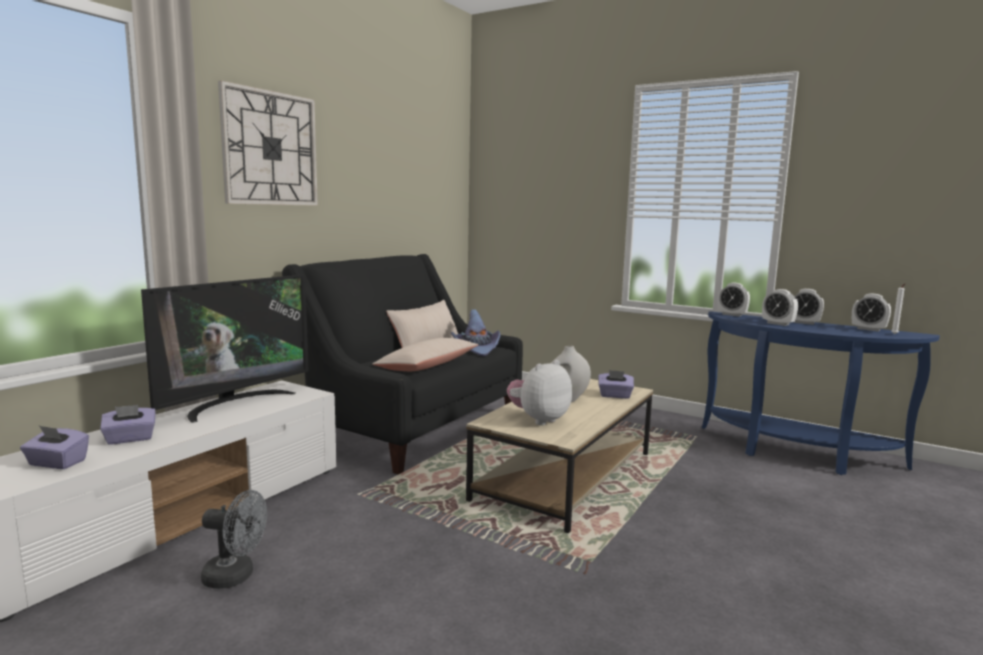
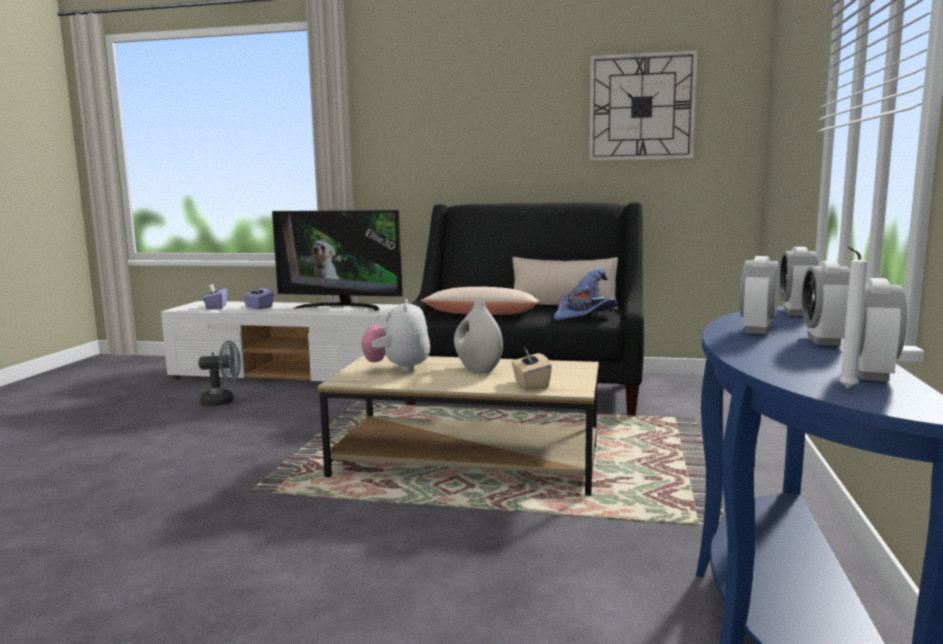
camera: 70 degrees right, 0 degrees up
(236, 576) = (223, 401): grey fan -> grey fan turned 90 degrees counterclockwise
(270, 148) = (432, 101): wall clock -> wall clock (641, 107)
(538, 420) = (398, 369): plush toy -> plush toy turned 120 degrees counterclockwise
(615, 395) = (530, 384): purple tissue box -> beige tissue box

